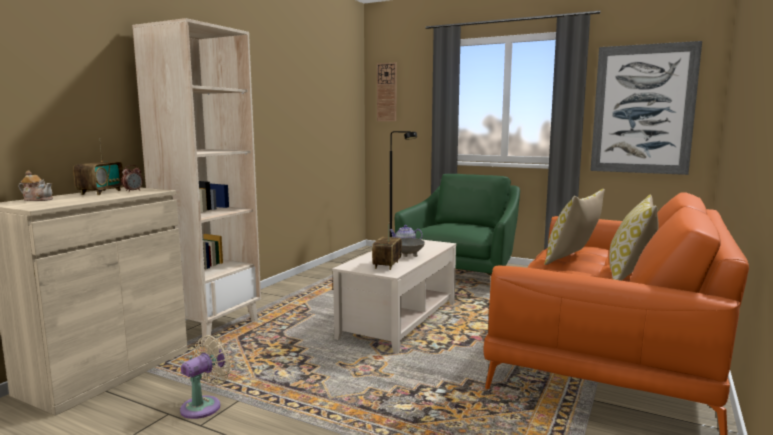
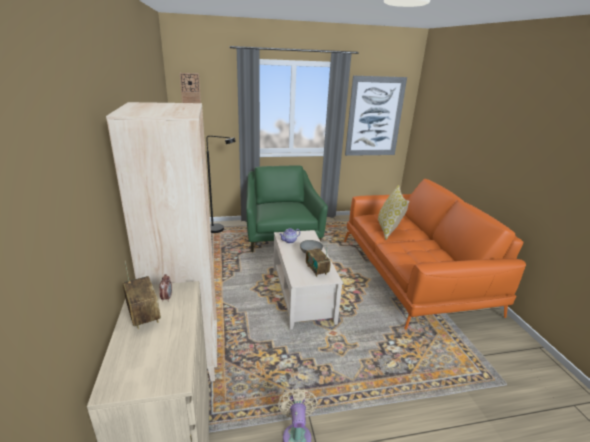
camera: 40 degrees left, 15 degrees up
(38, 199) = (123, 362): teapot -> none
(629, 276) = (429, 238): pillow -> none

